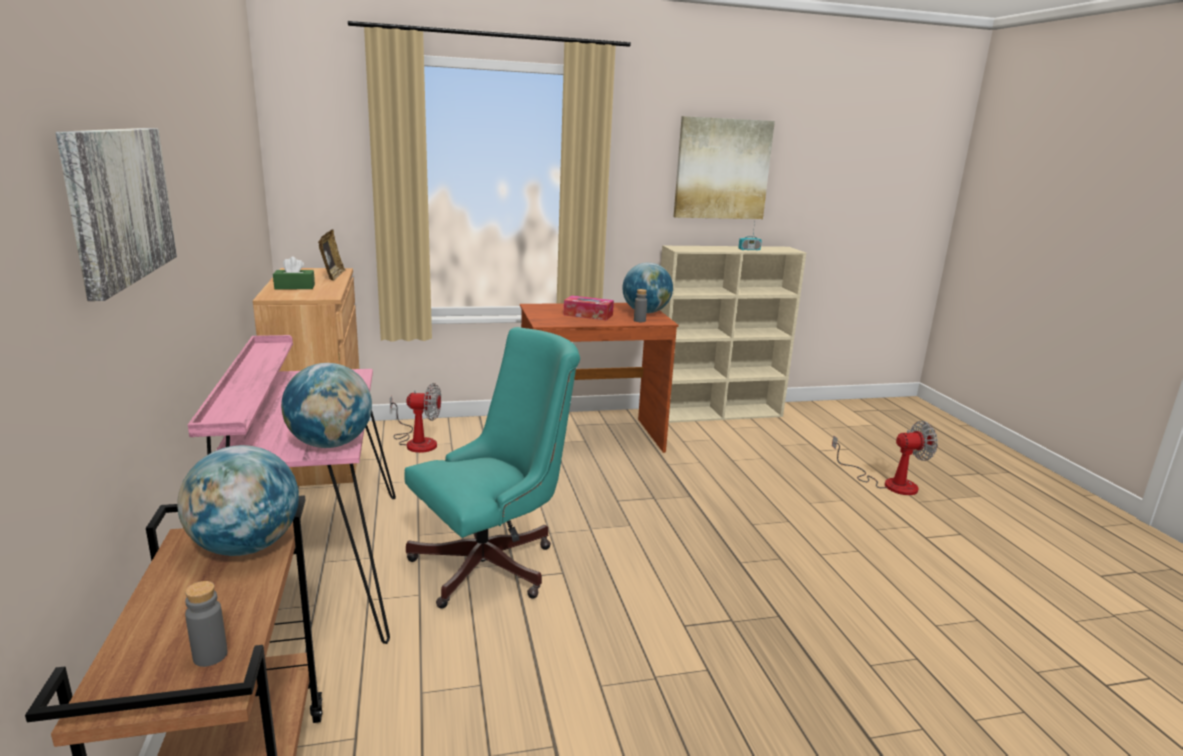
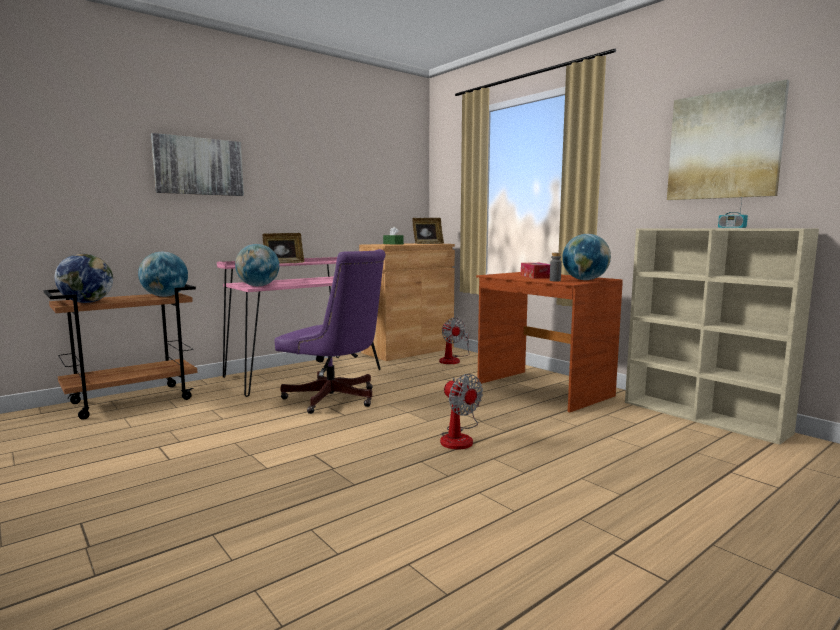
camera: 65 degrees right, 10 degrees down
(210, 656) = (87, 302): grey bottle -> globe
(248, 380) = (283, 263): none -> picture frame
(493, 564) = (336, 400): turquoise office chair -> purple office chair
(888, 483) = (728, 520): fan -> fan (459, 437)

